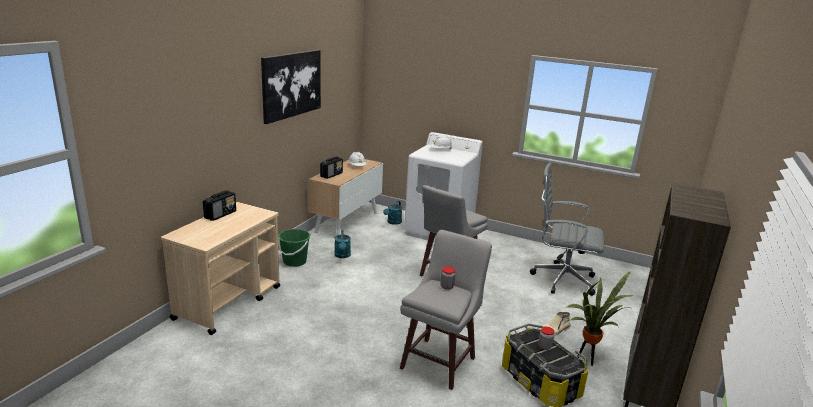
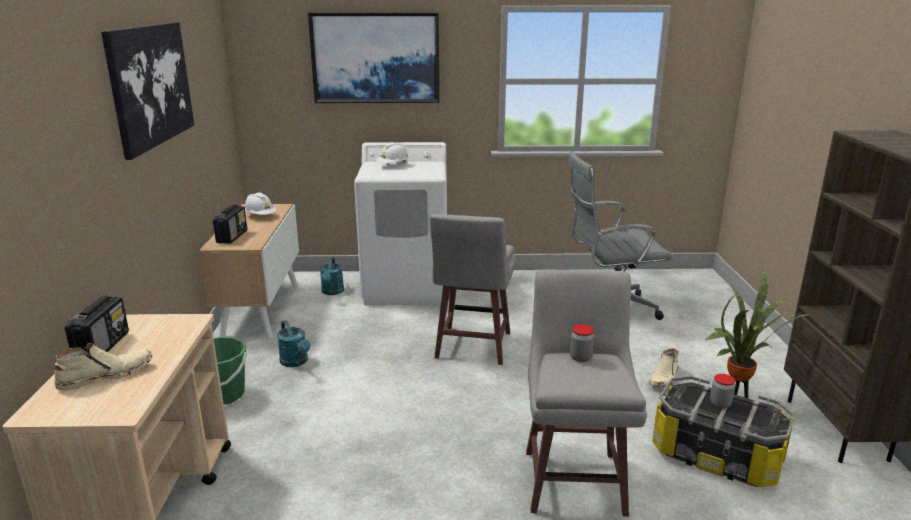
camera: 25 degrees left, 0 degrees up
(212, 227) = (106, 375): none -> beige boot
(446, 79) = (376, 58): none -> picture

